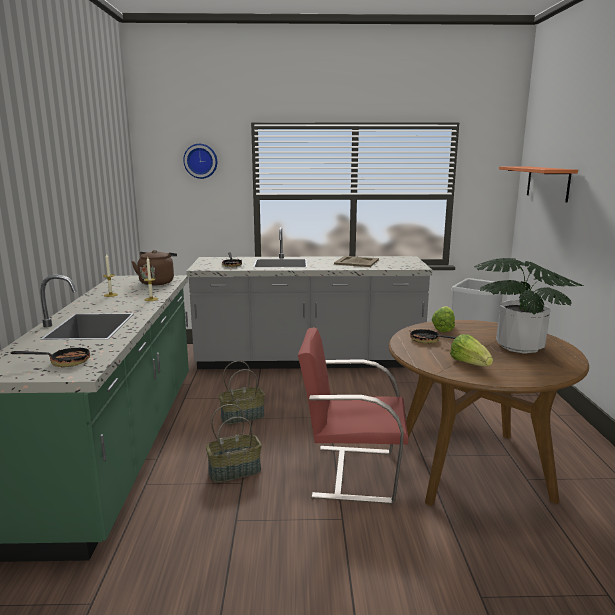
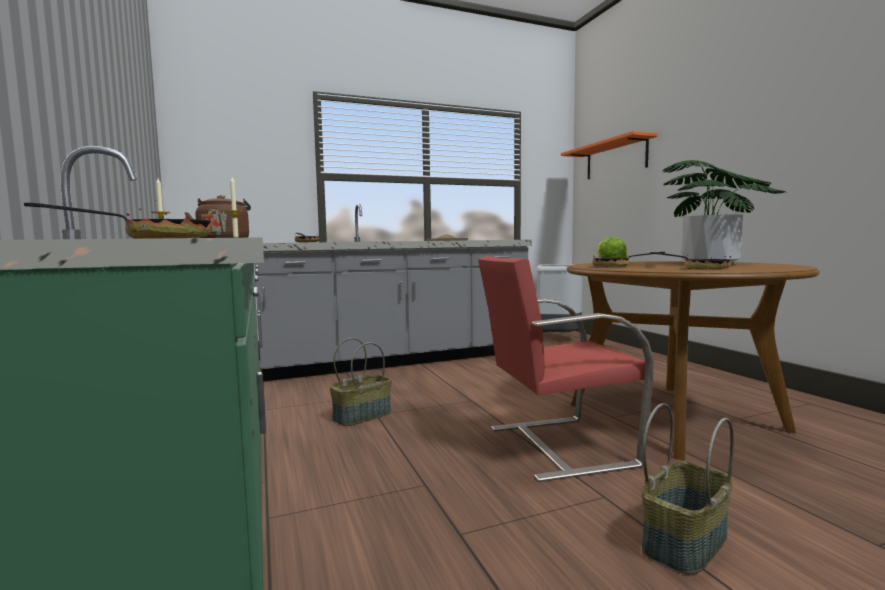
camera: 20 degrees left, 10 degrees down
(201, 161) = (251, 131): wall clock -> none
(235, 471) = (402, 473): basket -> basket (683, 541)
(469, 364) = (699, 268): lettuce -> frying pan

